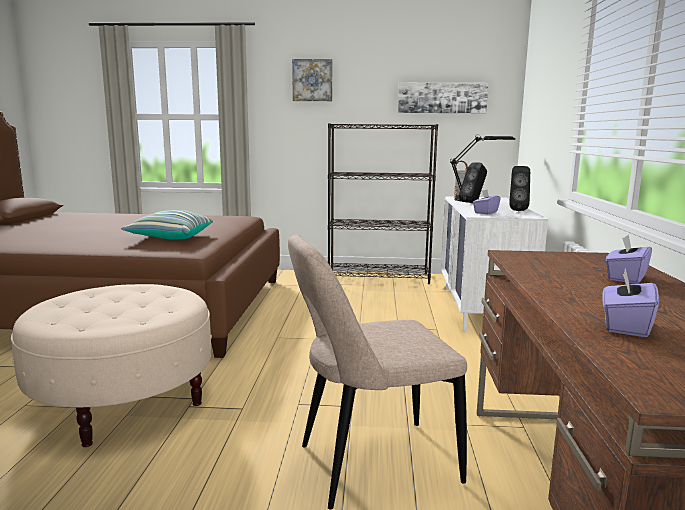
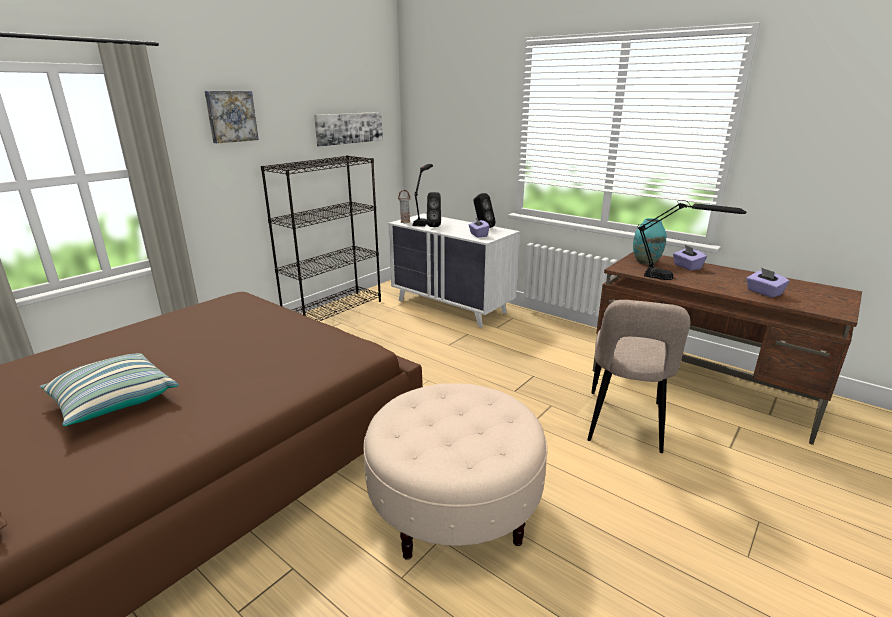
camera: 55 degrees left, 10 degrees up
(170, 238) = (290, 349): pillow -> pillow (113, 402)
(540, 277) = (677, 279): none -> black table lamp
(580, 260) = (645, 261): none -> turquoise vase

